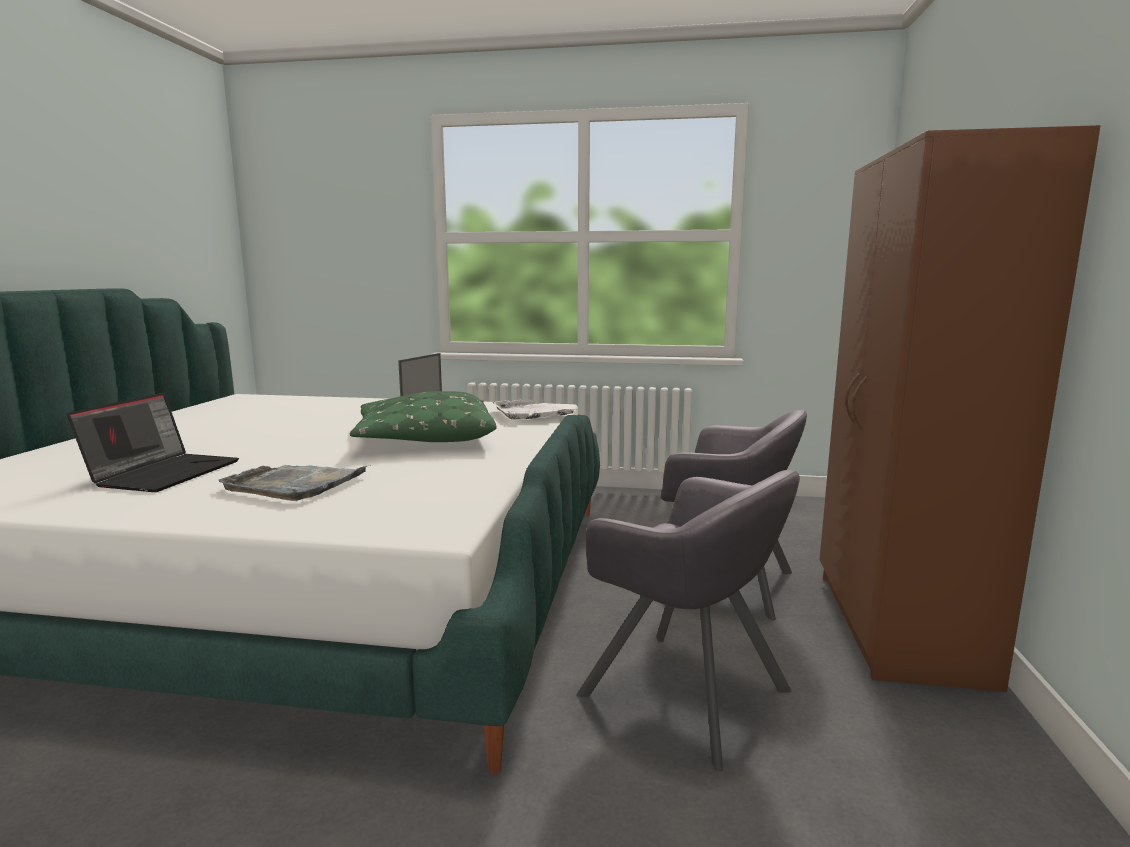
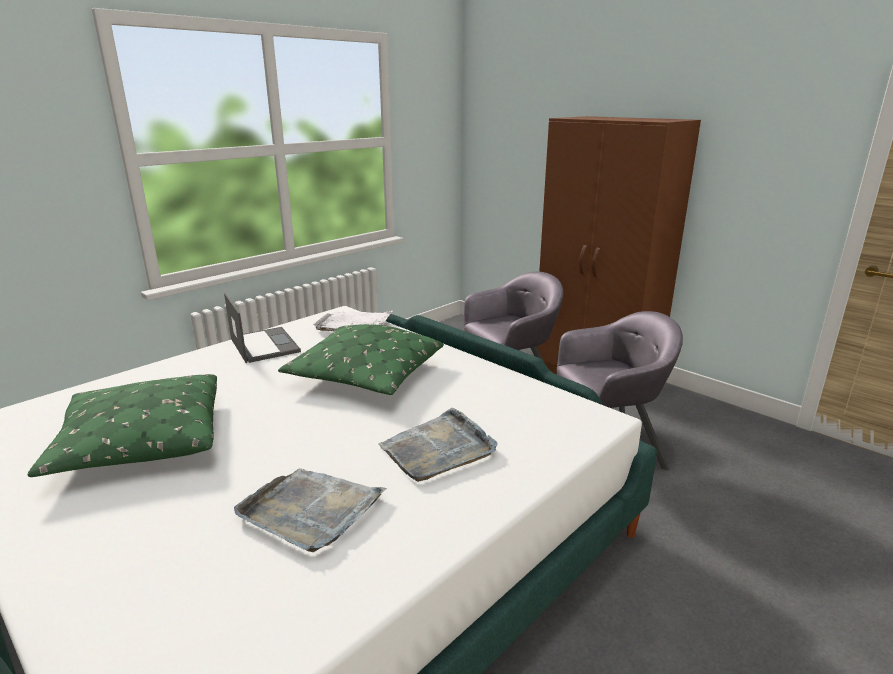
camera: 55 degrees left, 10 degrees up
(164, 473) = (310, 510): laptop -> grey tray
(247, 421) = (141, 441): none -> green pillow

